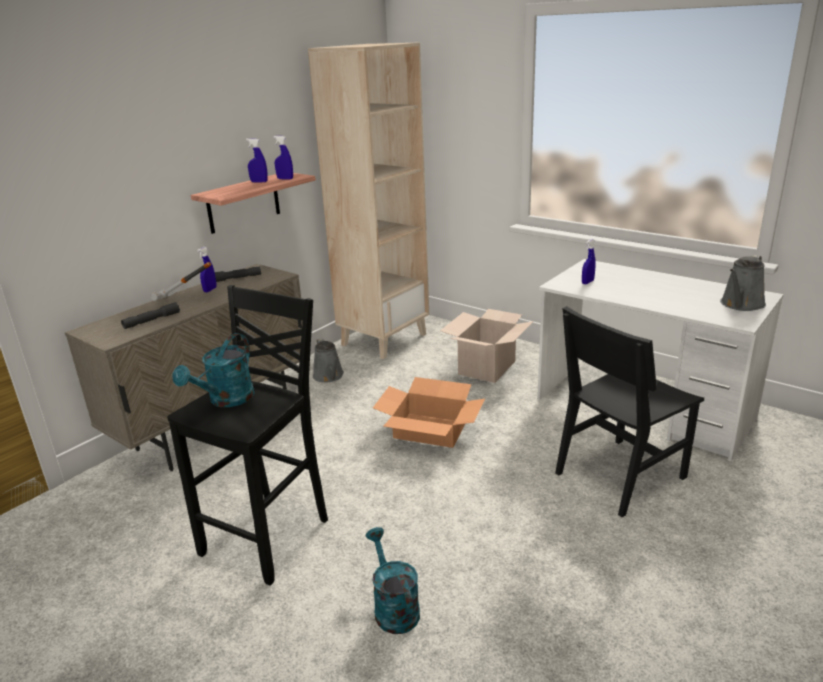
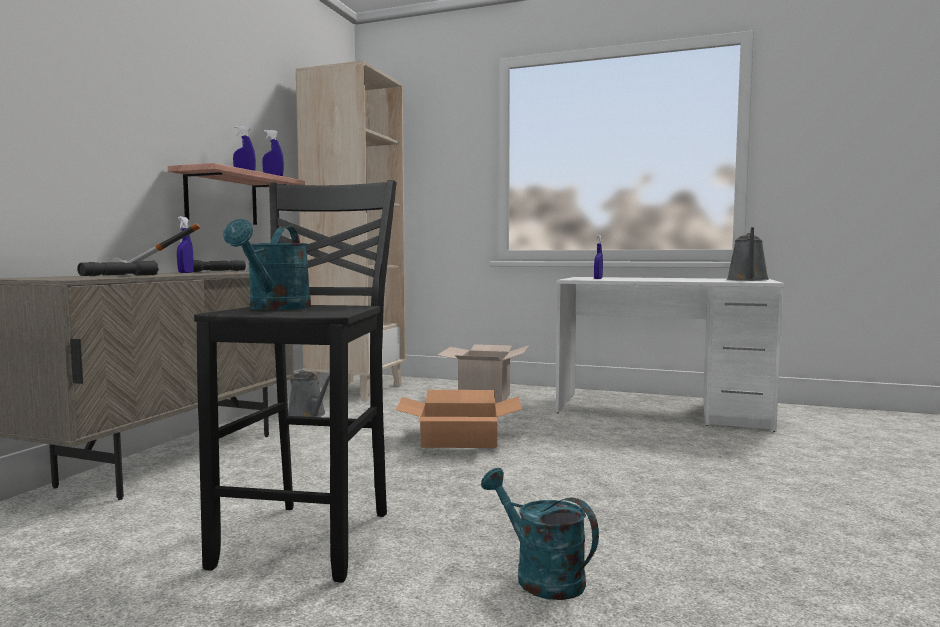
camera: 20 degrees left, 20 degrees down
(620, 475) = (688, 448): black chair -> none

